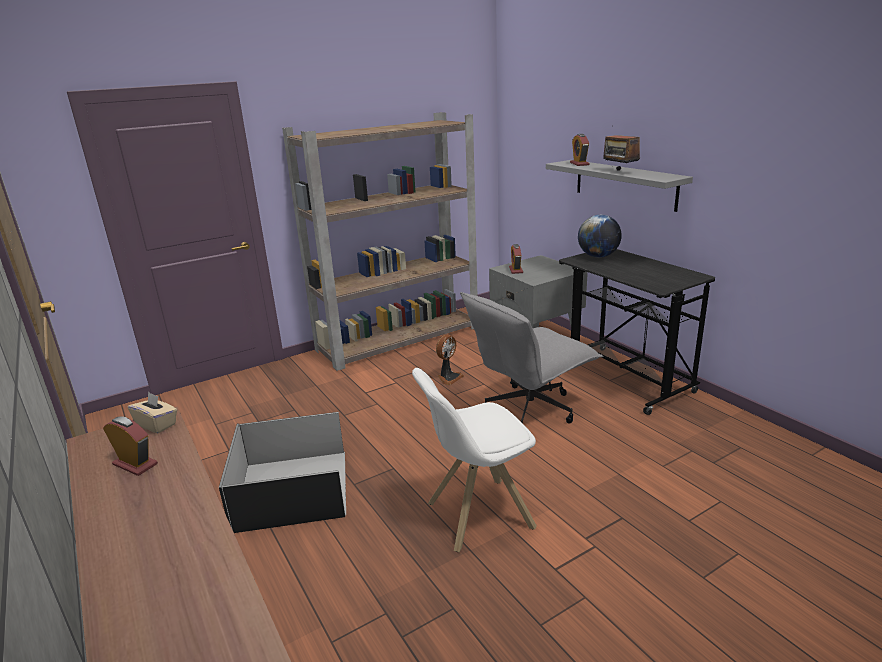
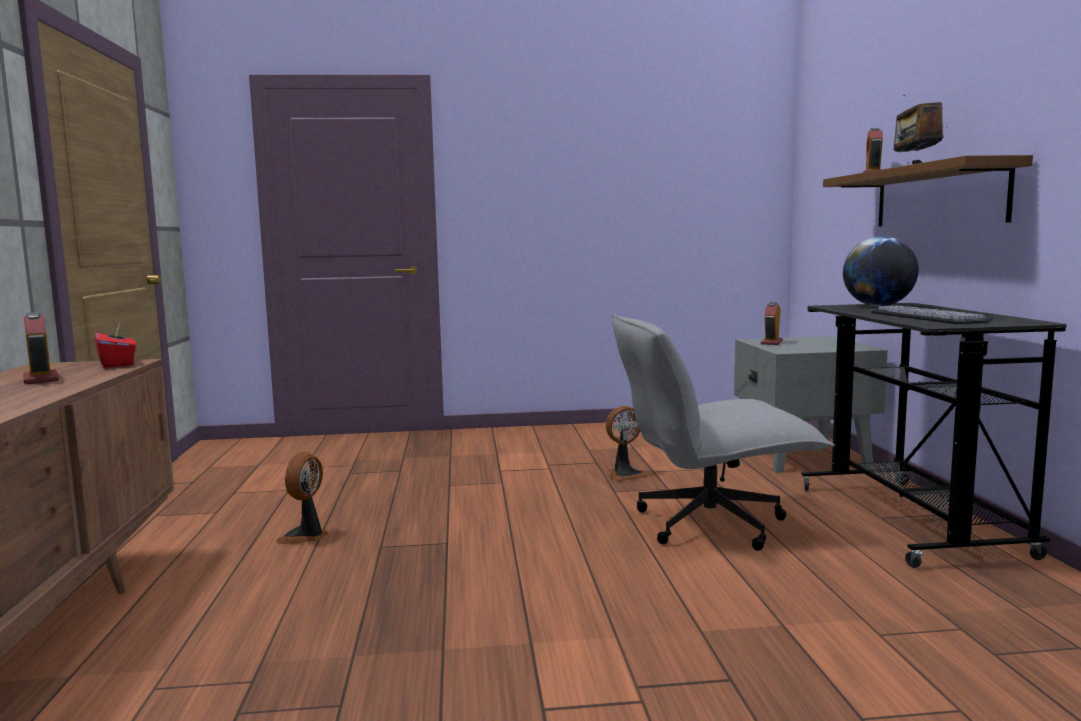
camera: 25 degrees right, 15 degrees down
(157, 424) = (118, 364): beige tissue box -> red tissue box
(292, 490) = (305, 536): black storage box -> fan
(399, 338) = (600, 432): brown bookcase -> none
(478, 514) = (501, 615): white chair -> none
(624, 184) = (938, 196): grey shelf -> brown shelf
(645, 274) = (933, 317): none -> keyboard

